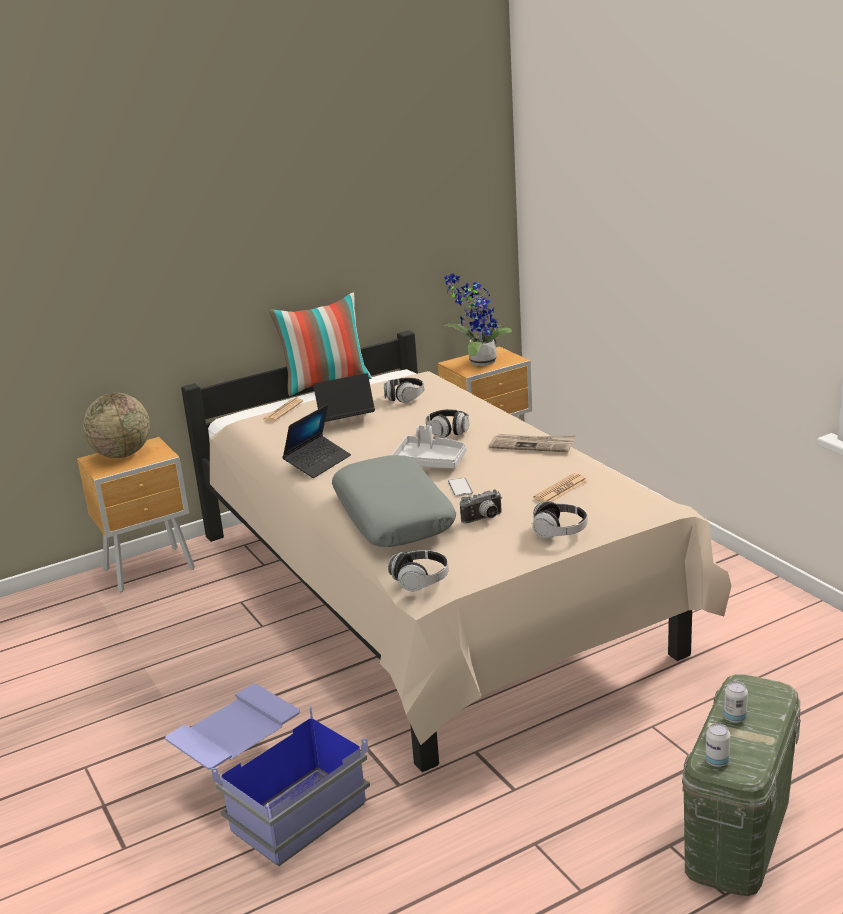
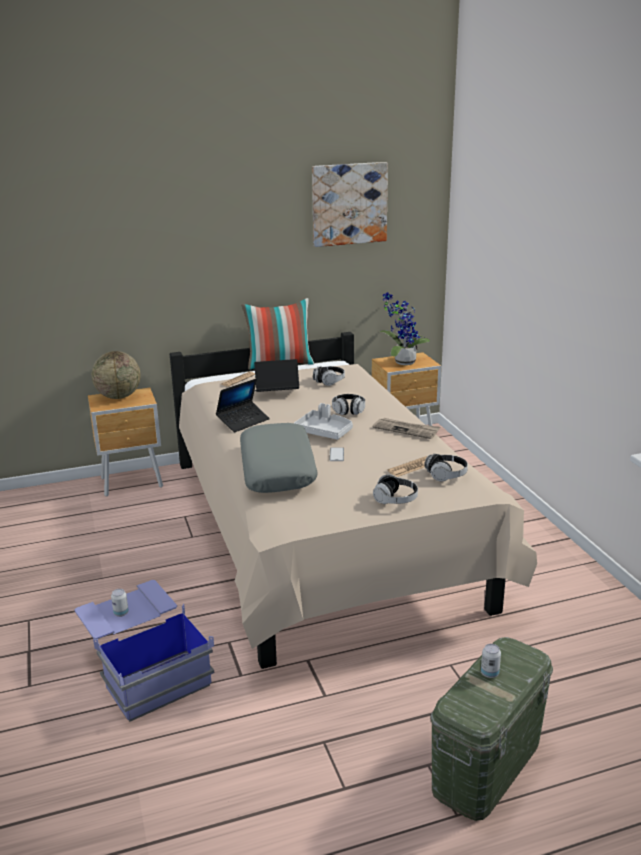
camera: 10 degrees right, 0 degrees up
(392, 163) = (349, 204): none -> picture
(420, 580) = (273, 522): headphones -> headphones (446, 475)
(484, 519) = (343, 482): camera -> none
(717, 761) = (460, 707): can -> can (121, 613)

